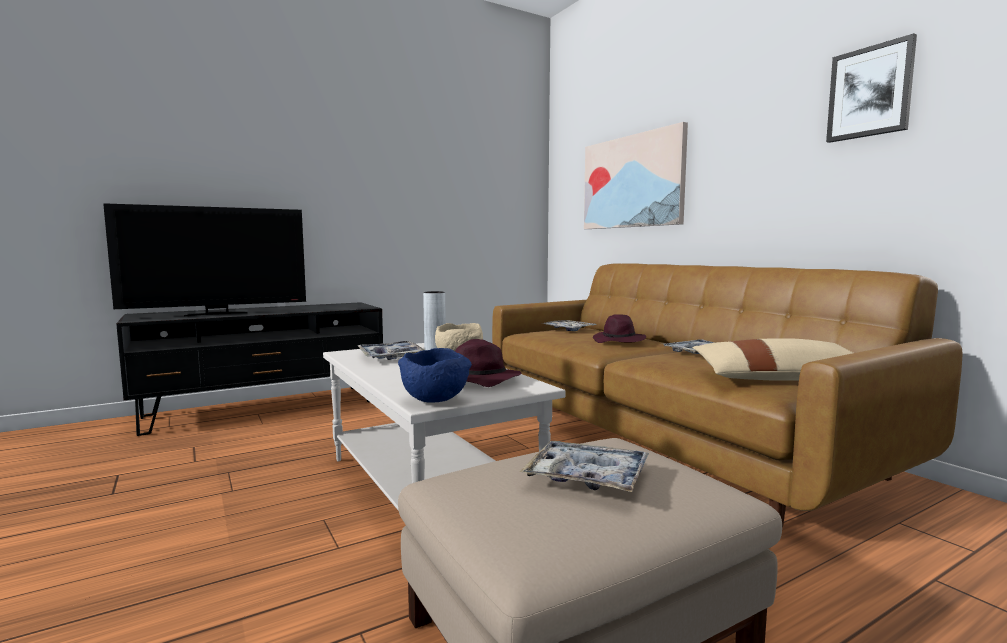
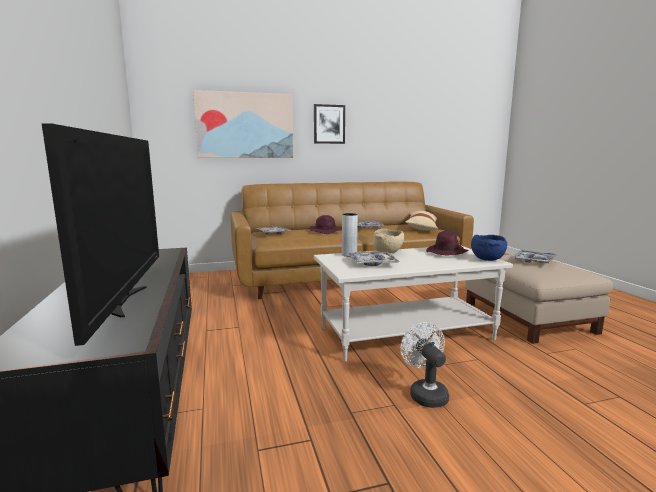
camera: 75 degrees left, 5 degrees up
(248, 506) = (425, 393): none -> white fan
(870, 92) = (385, 105): picture -> picture (329, 124)

